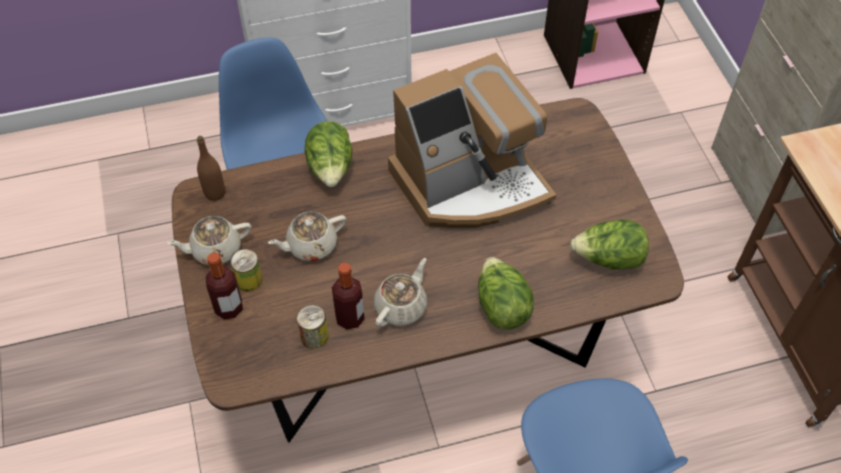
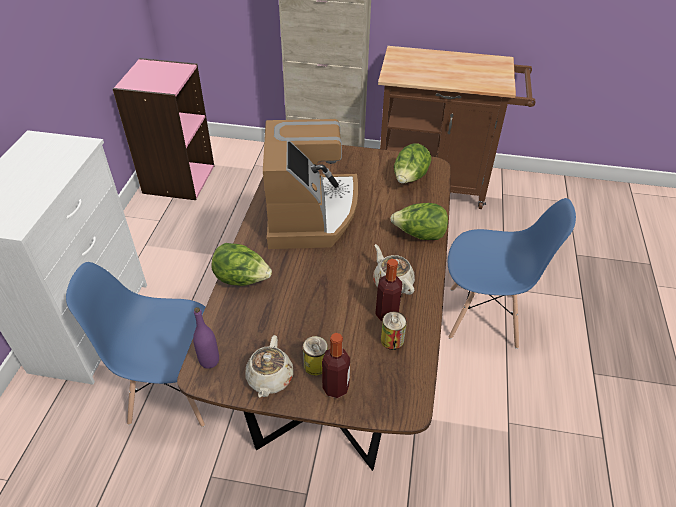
camera: 65 degrees left, 10 degrees down
(215, 193) = (209, 361): brown bottle -> purple bottle
(310, 245) = (306, 315): beige teapot -> none

